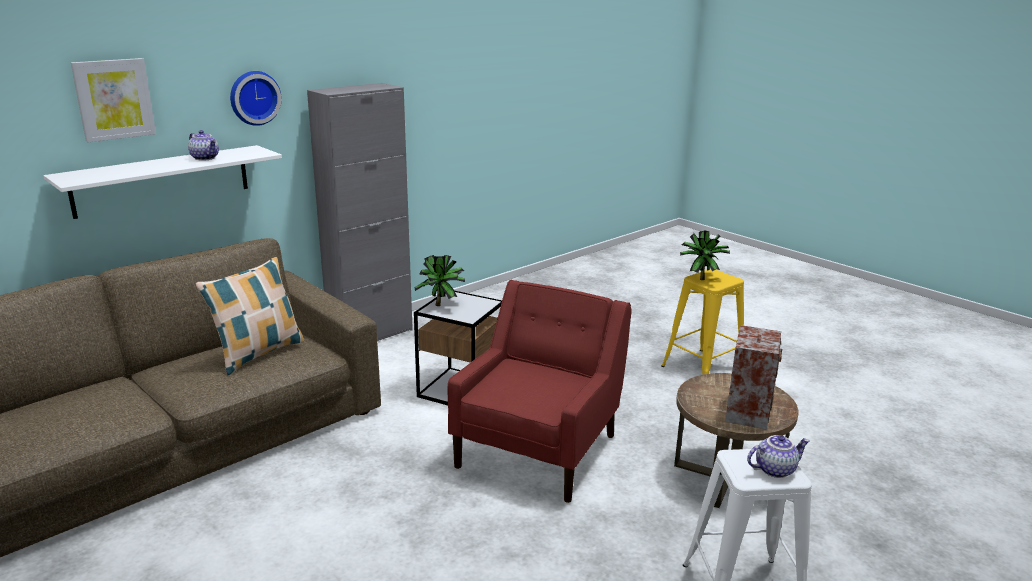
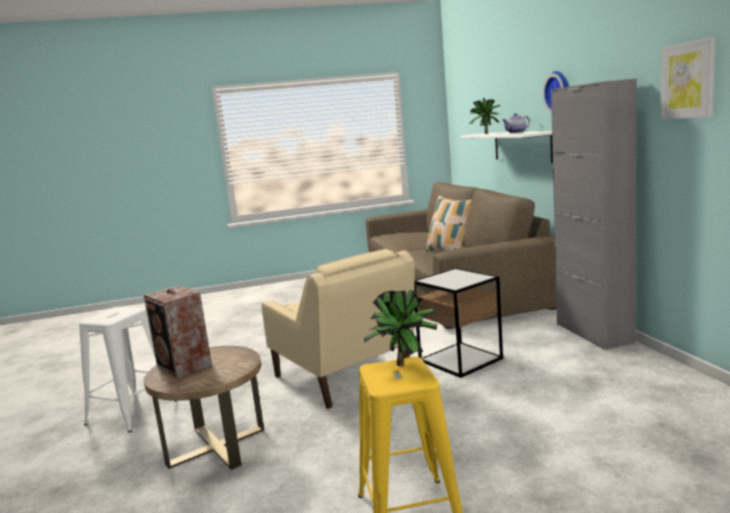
camera: 120 degrees right, 10 degrees down
(114, 99) = (509, 92): picture -> picture (688, 80)
(442, 305) = (461, 274): potted plant -> potted plant (485, 134)
(539, 449) = (344, 377): red armchair -> beige armchair
(774, 469) = (105, 316): teapot -> none

